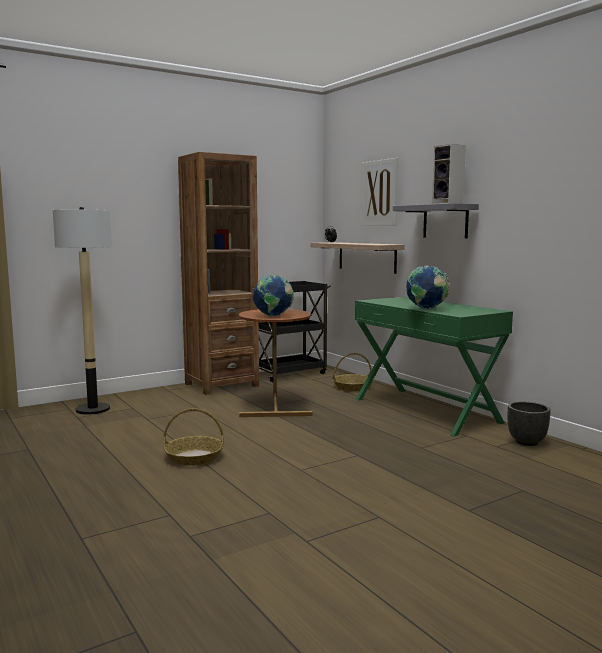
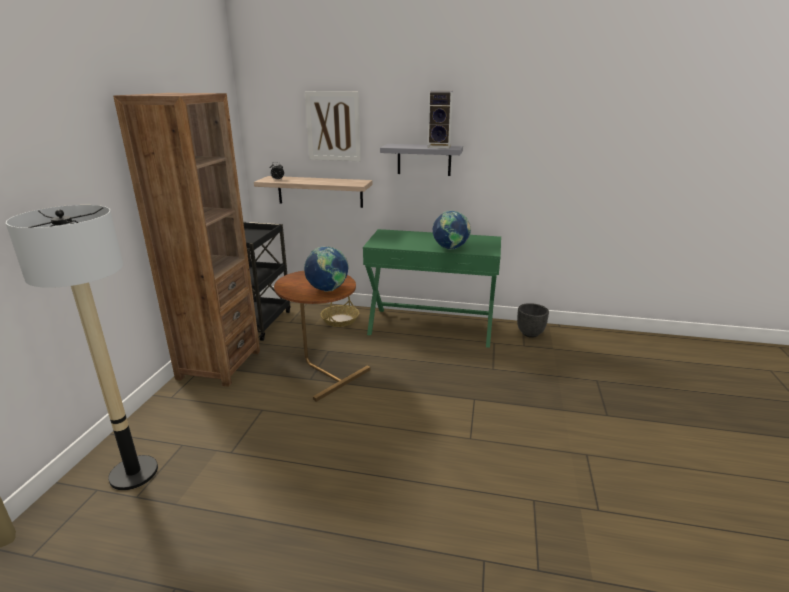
camera: 45 degrees left, 15 degrees up
(194, 457) = (373, 476): basket -> none

